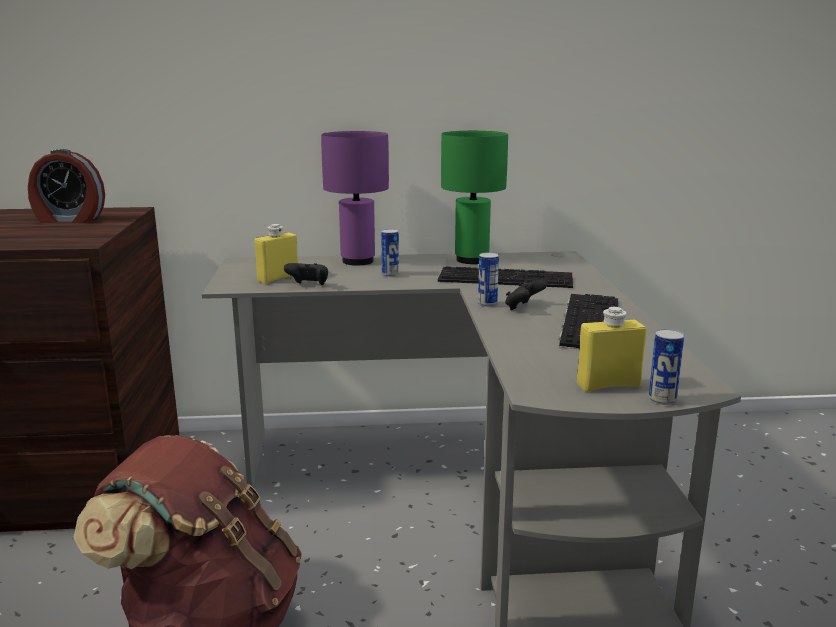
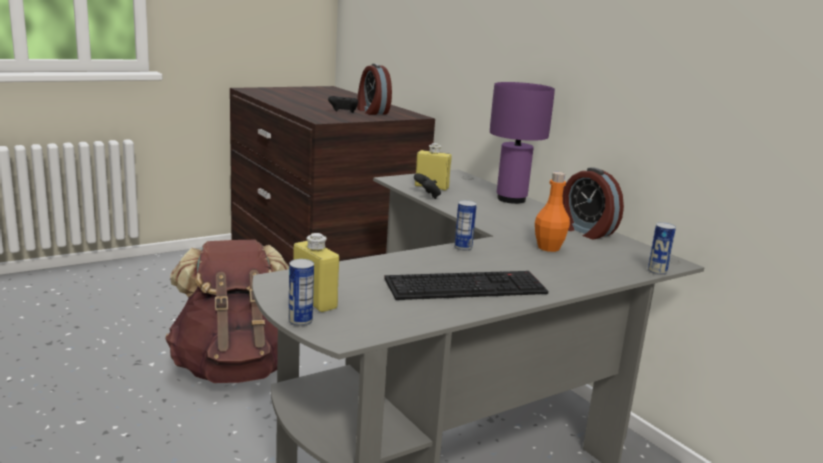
camera: 60 degrees right, 0 degrees up
(390, 274) = (493, 212): can -> can (657, 271)
(472, 260) = (585, 231): green table lamp -> alarm clock
(507, 278) = (548, 248): keyboard -> orange bottle
(523, 308) = (470, 260): black game controller -> black game controller (343, 112)

